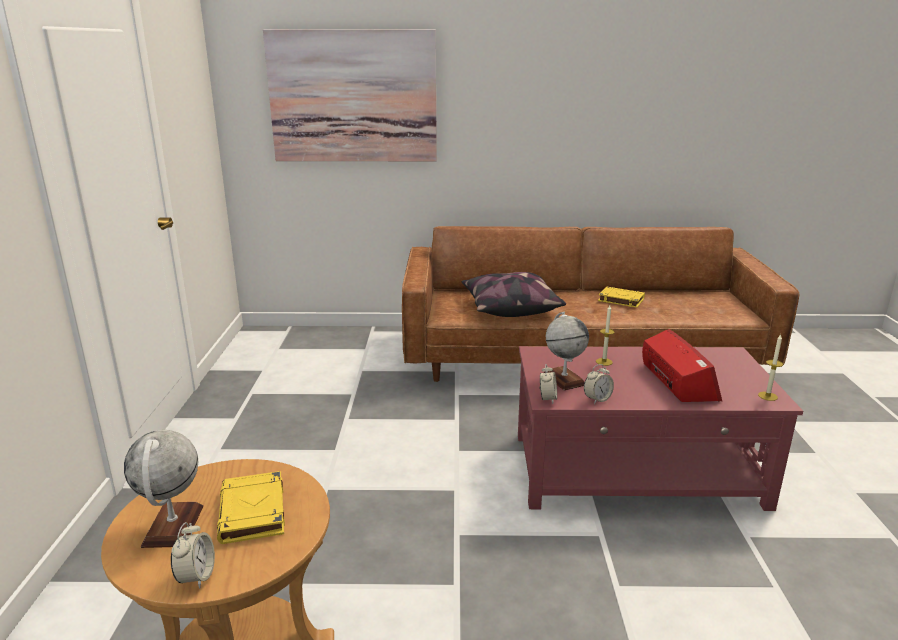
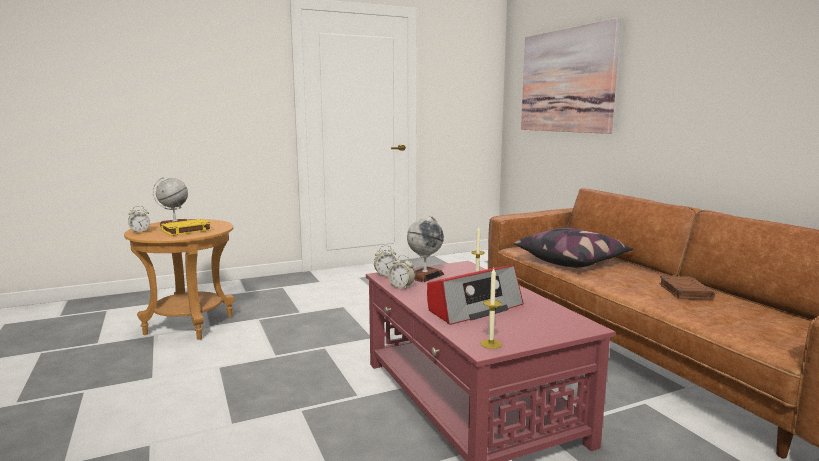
camera: 65 degrees right, 10 degrees down
(620, 300) = (684, 291): yellow book -> brown book

